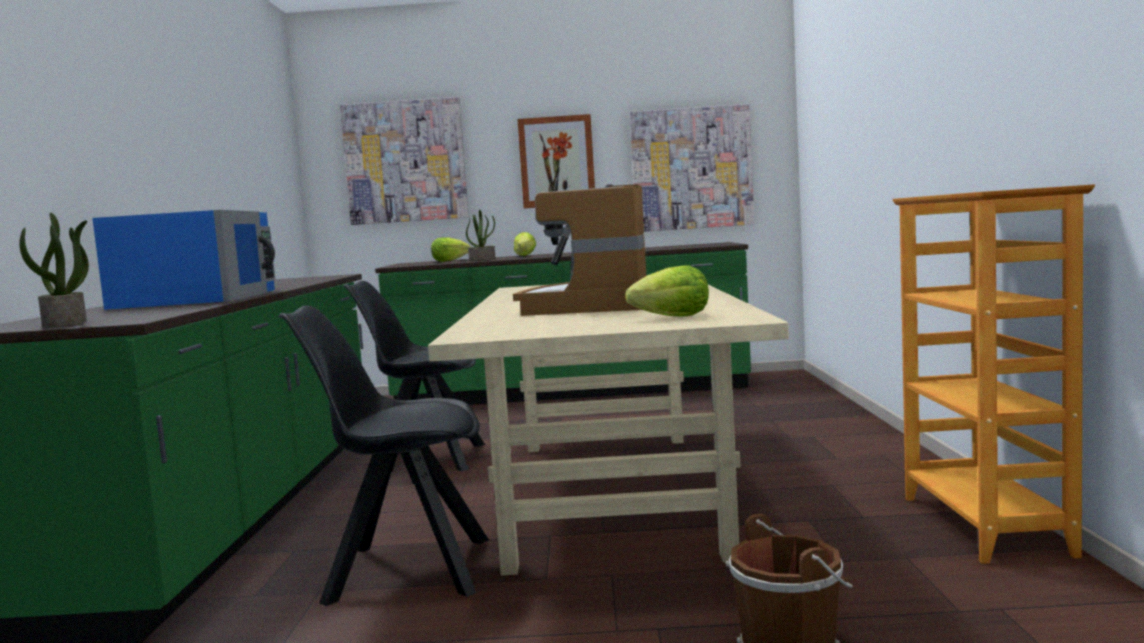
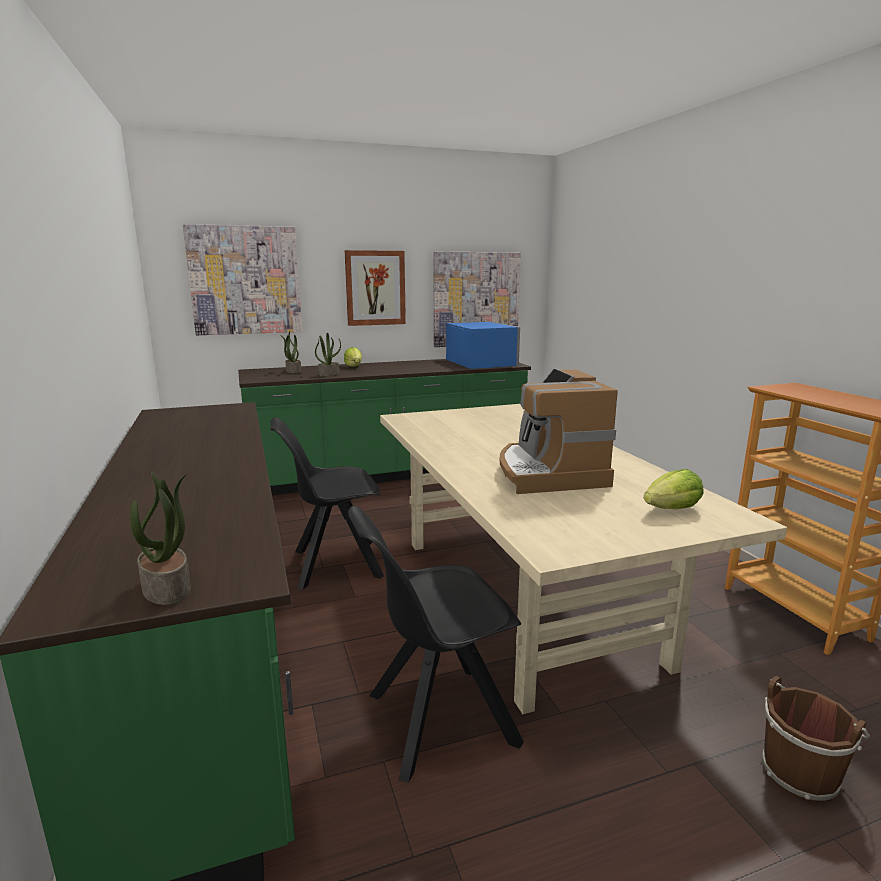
camera: 20 degrees left, 10 degrees up
(199, 298) = (195, 482): blue microwave -> blue microwave (480, 362)
(449, 261) = (293, 371): lettuce -> potted plant

